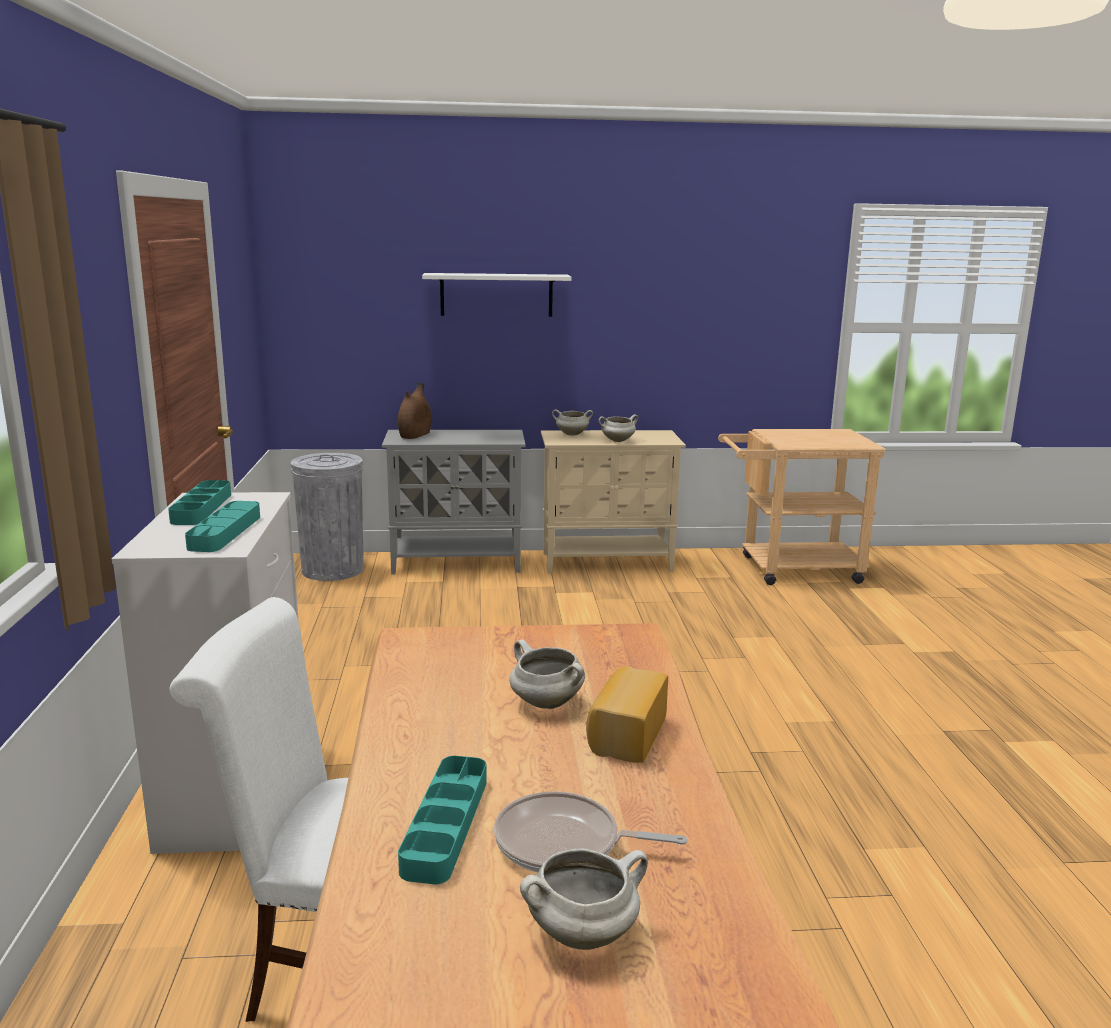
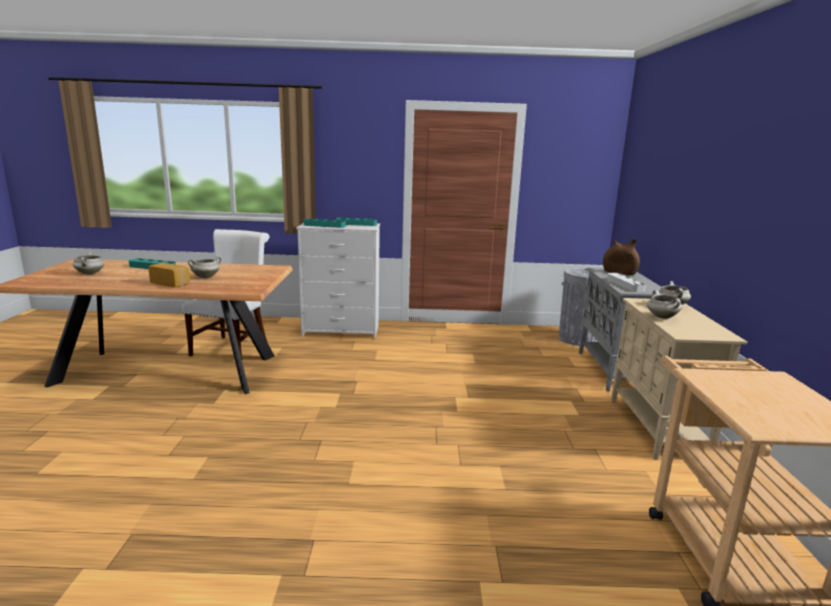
camera: 95 degrees right, 0 degrees up
(483, 439) = (625, 285): none -> grey tray
(496, 295) = (688, 180): white shelf -> none
(564, 844) = (125, 274): frying pan -> none

